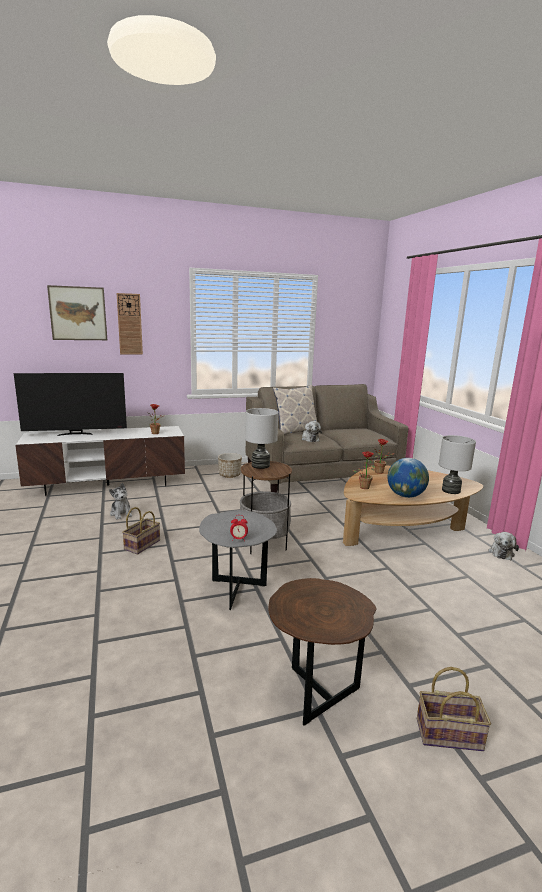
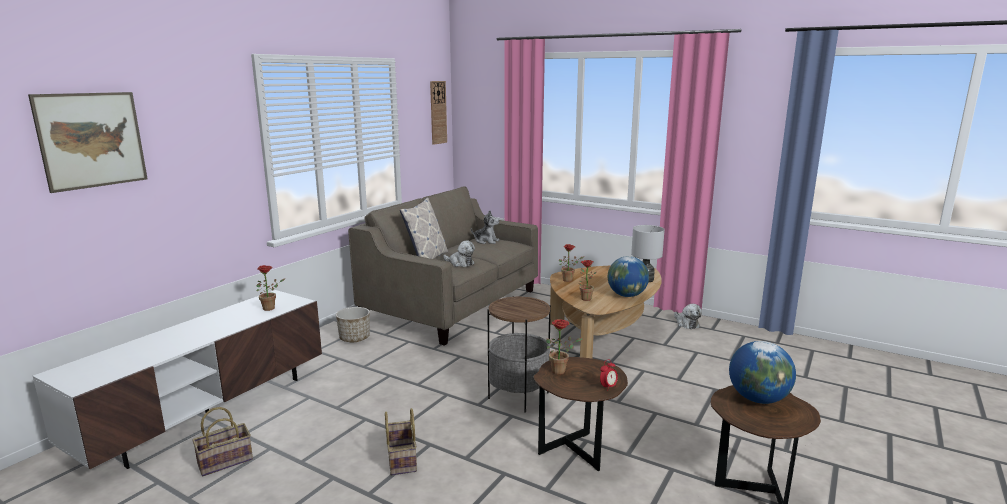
camera: 40 degrees left, 0 degrees up
(76, 434) = (144, 347): television -> none
(121, 513) = (303, 438): plush toy -> plush toy (486, 241)
(129, 324) = (178, 148): wall clock -> wall clock (438, 112)
(233, 518) = (561, 371): none -> potted plant
(236, 593) = (578, 453): grey side table -> brown side table
(260, 465) = (507, 306): grey table lamp -> none
(332, 599) = (758, 399): none -> globe
(450, 733) = (844, 465): basket -> basket (226, 460)

